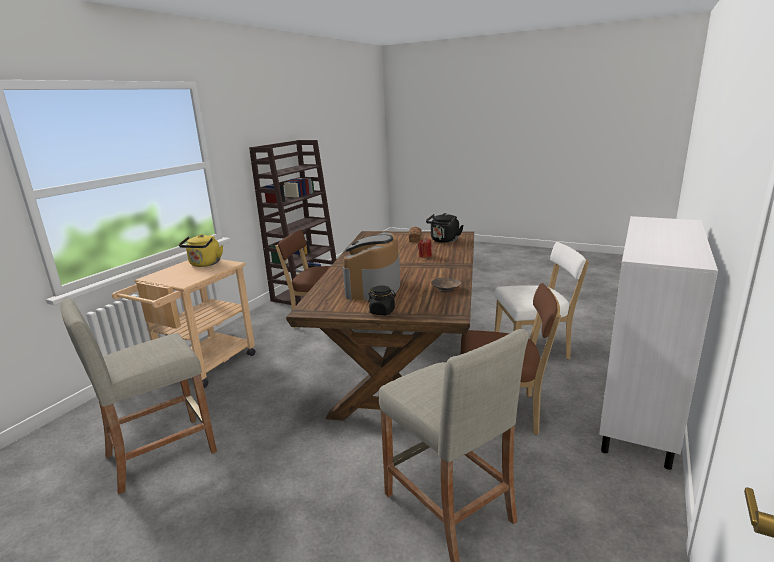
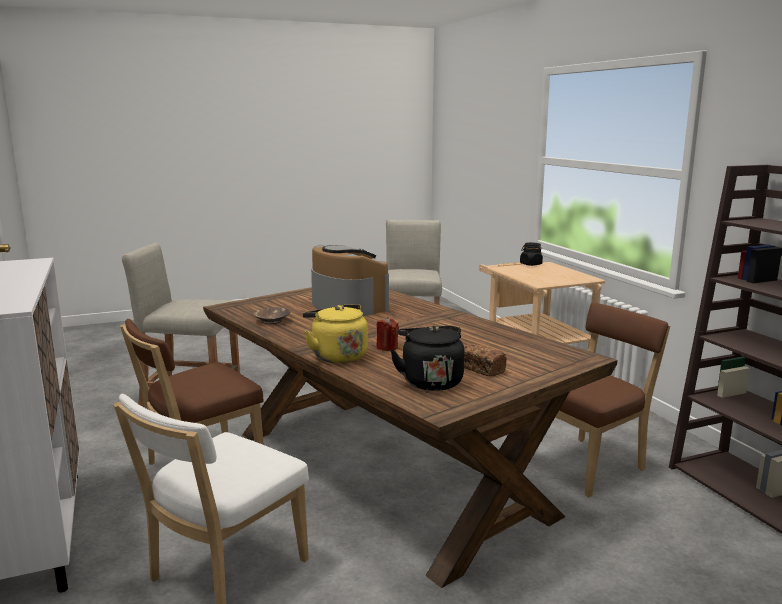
camera: 130 degrees right, 5 degrees down
(204, 264) = (558, 277): yellow kettle -> yellow kettle (337, 356)
(382, 312) = (291, 295): black jar -> black jar (530, 264)

